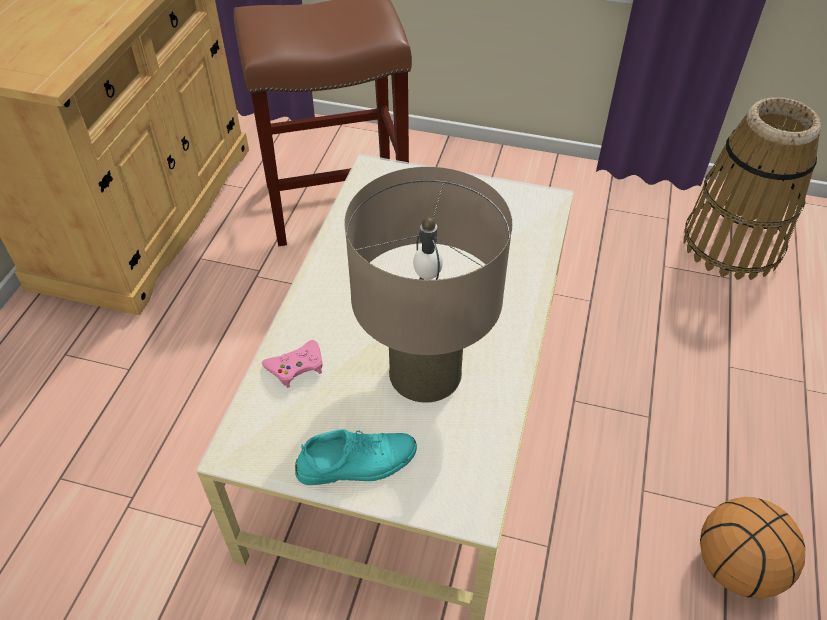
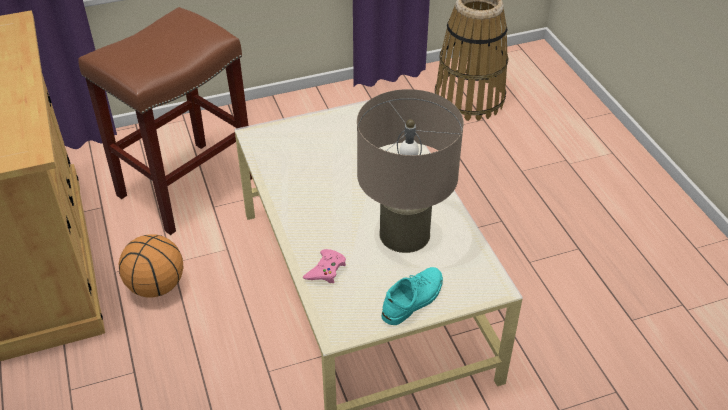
camera: 35 degrees left, 5 degrees down
(738, 567) = (605, 274): basketball -> basketball (157, 286)

